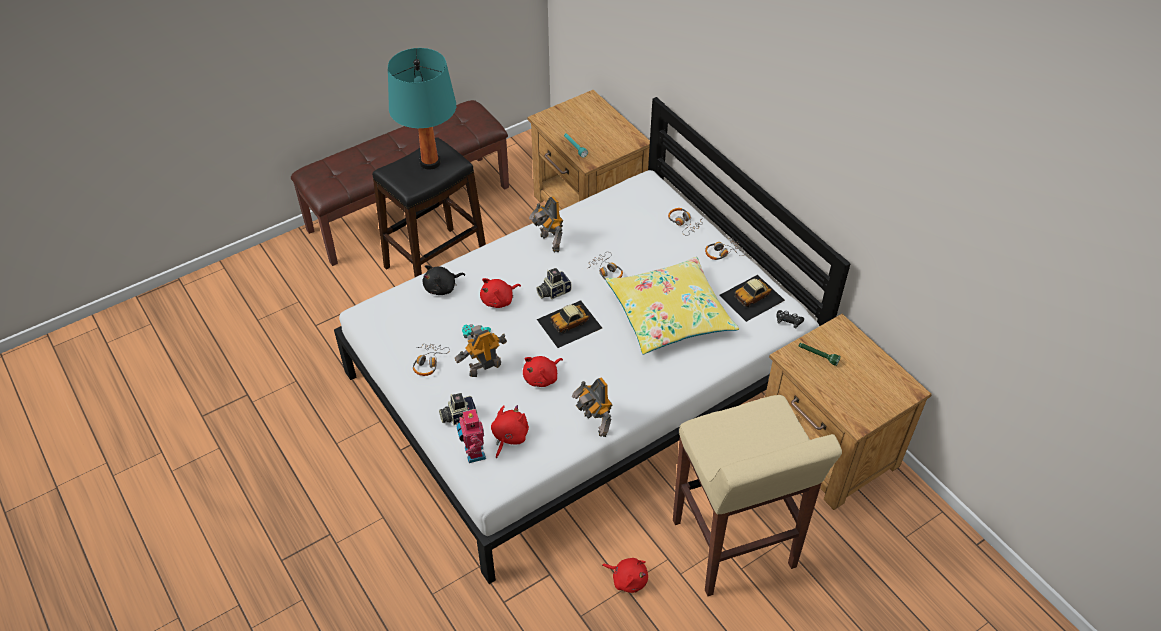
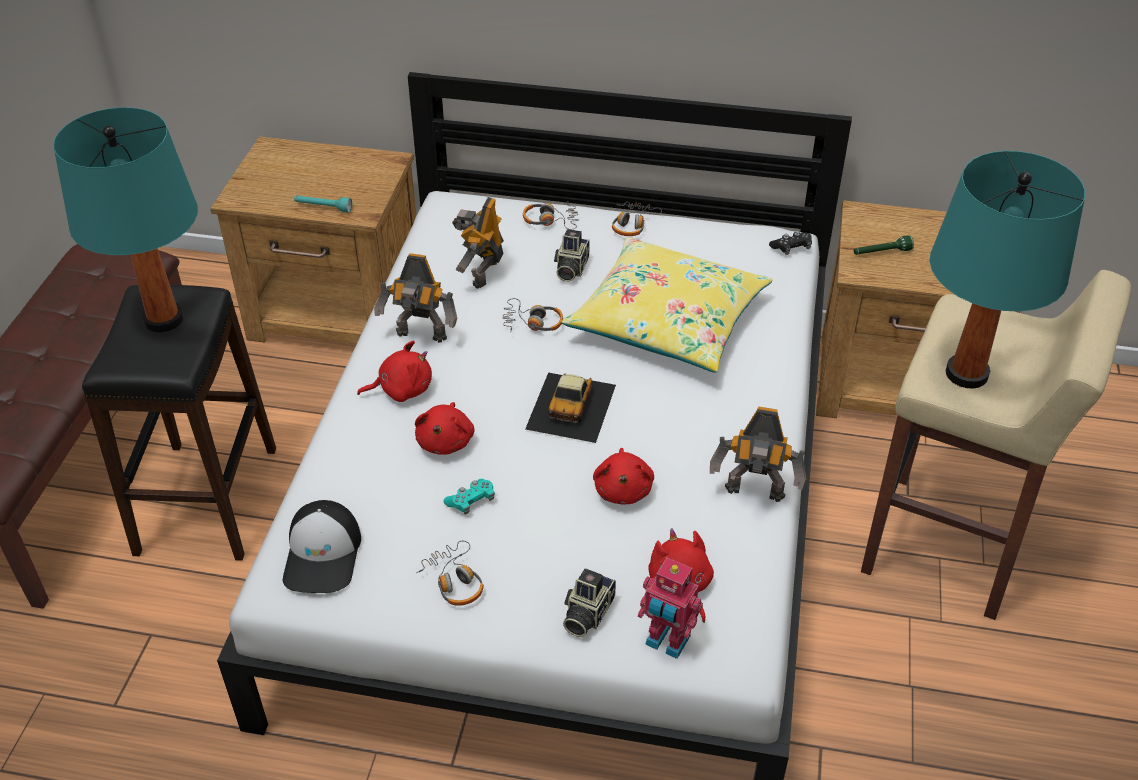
camera: 45 degrees left, 5 degrees down
(395, 313) = (323, 555): none -> cap
(442, 288) = (348, 478): black plush toy -> none
(484, 368) = (537, 532): toy robot -> toy robot (482, 273)
(553, 291) = (501, 385): camera -> camera (570, 269)
(628, 579) = (902, 675): red plush toy -> red plush toy (402, 389)
(724, 439) = (967, 374): none -> turquoise table lamp
(752, 297) = (726, 247): toy car -> none

